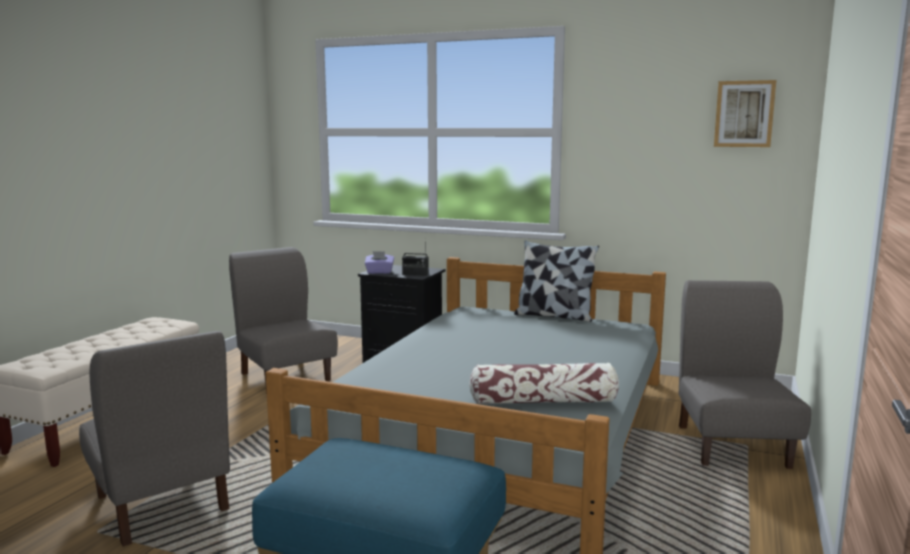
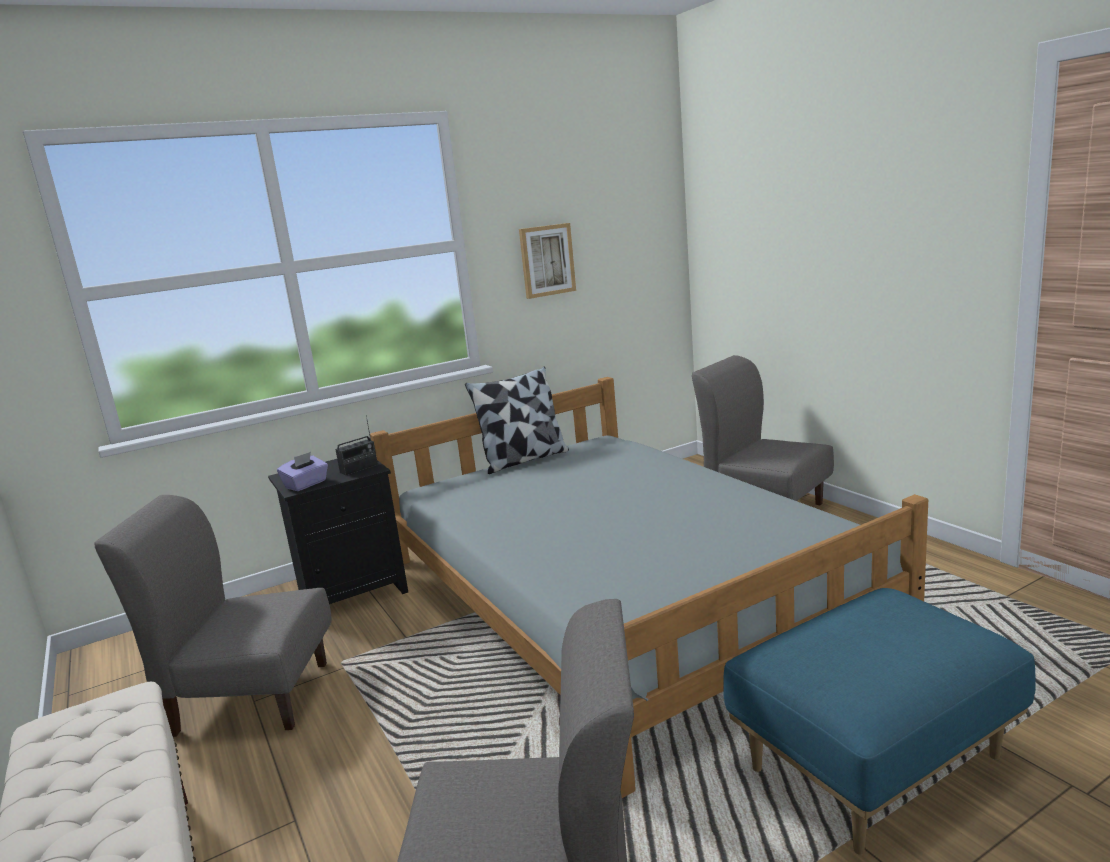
camera: 50 degrees left, 5 degrees up
(543, 401) = (762, 523): pillow -> none
(744, 114) = (631, 203): picture -> picture (547, 260)

